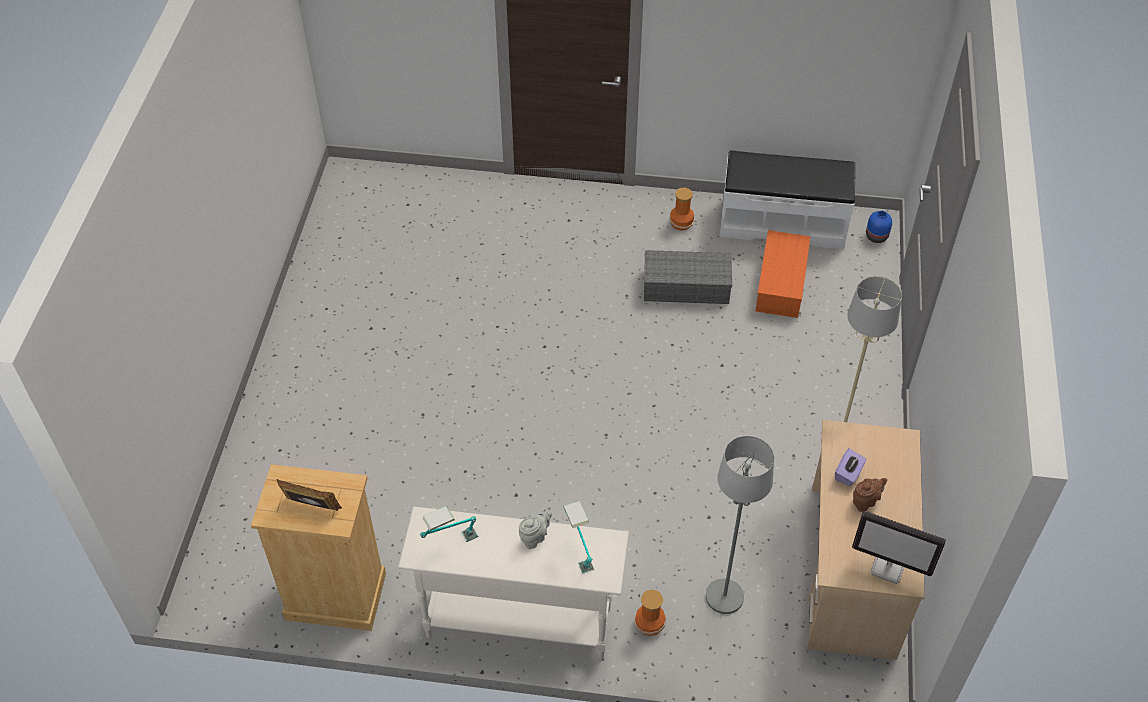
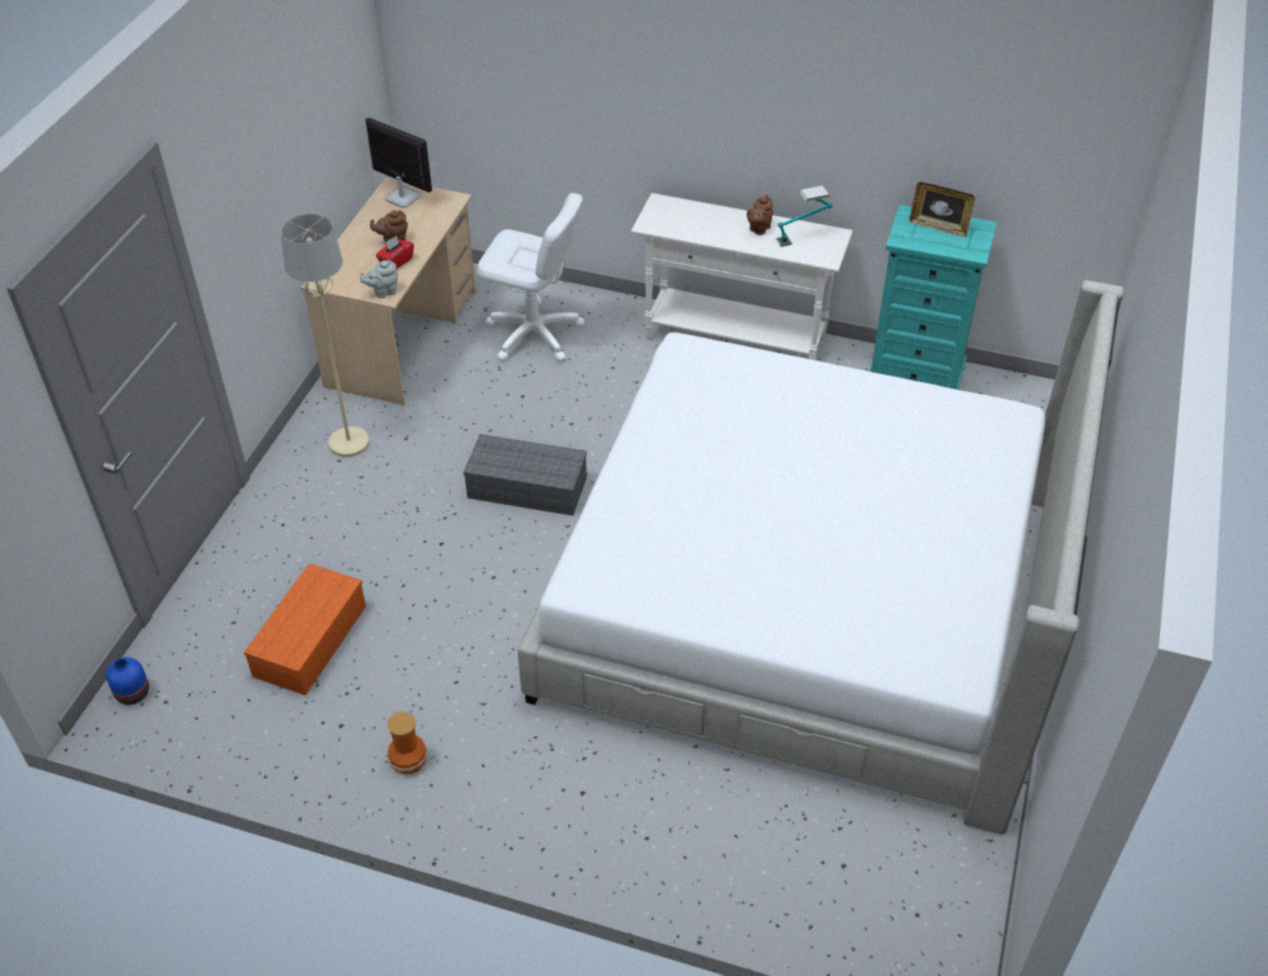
camera: 170 degrees left, 5 degrees down
(335, 596) = (915, 378): beige dresser -> turquoise dresser
(434, 361) = (807, 598): none -> bed
(497, 551) = (758, 229): none -> brown teapot
(534, 537) = (721, 234): grey teapot -> grey teapot (383, 292)
(579, 550) = (681, 221): table lamp -> none
(650, 625) = (611, 323): vase -> none
(687, 286) = (441, 655): grey storage box -> grey storage box (525, 488)
(724, 596) = (534, 334): grey floor lamp -> white office chair
(782, 223) = (255, 737): white bench -> none
(848, 474) = (396, 262): purple tissue box -> red tissue box

